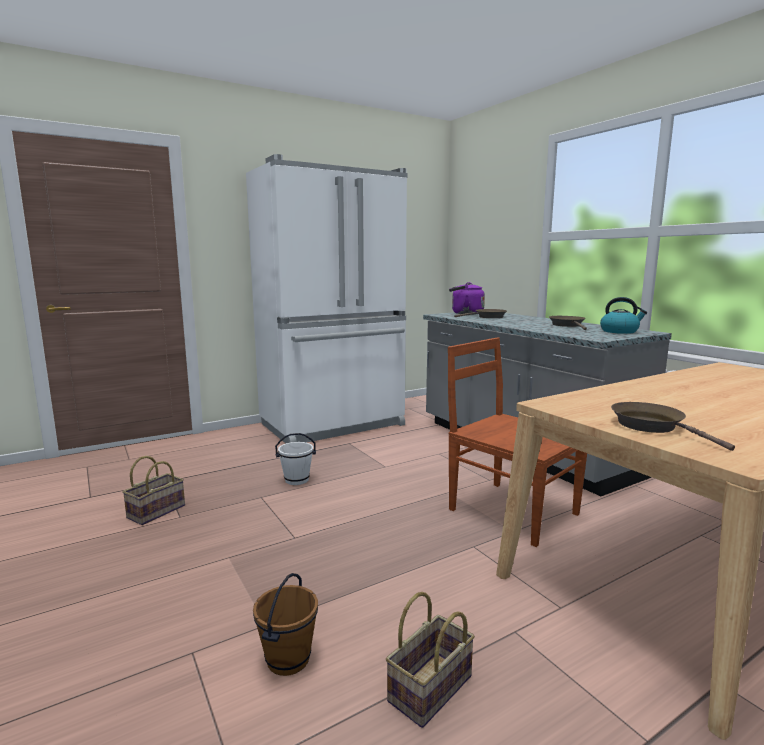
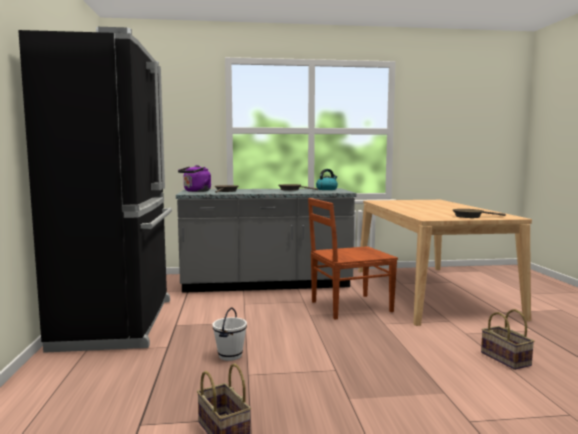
camera: 65 degrees left, 5 degrees down
(289, 660) = (480, 389): brown bucket -> none
(334, 425) = (119, 323): white fridge -> black fridge

